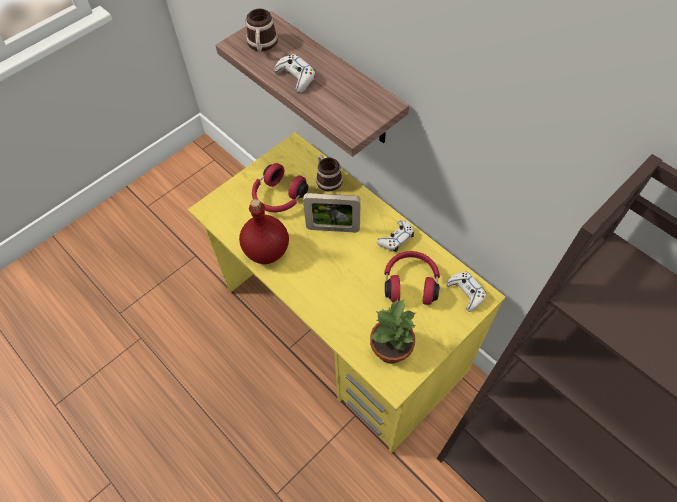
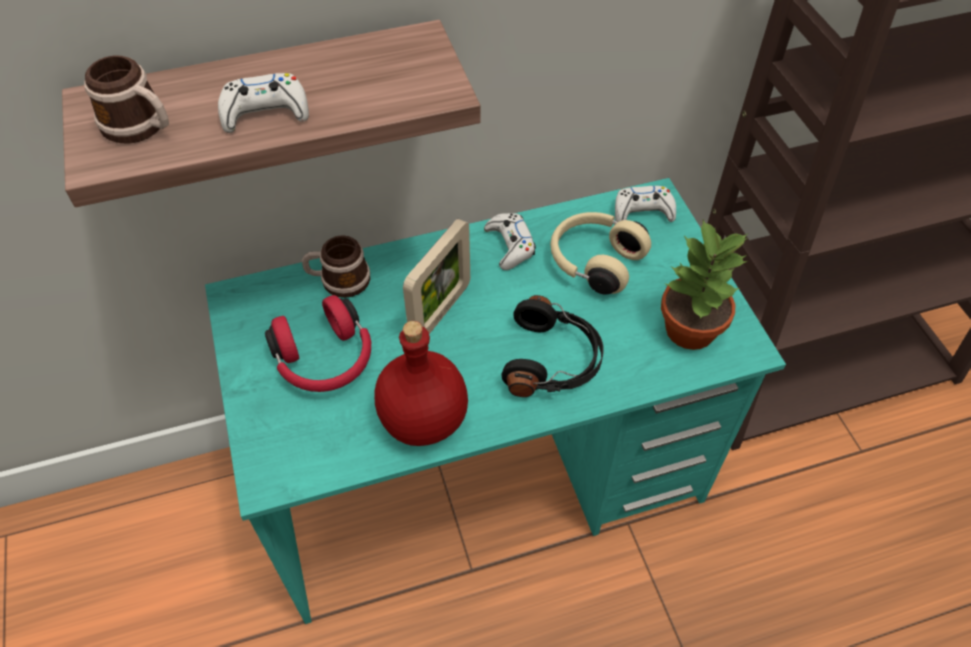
camera: 65 degrees left, 5 degrees down
(331, 290) = (553, 361): none -> black headphones
(343, 330) = (485, 477): yellow desk -> turquoise desk
(410, 282) = (594, 261): red headphones -> beige headphones

